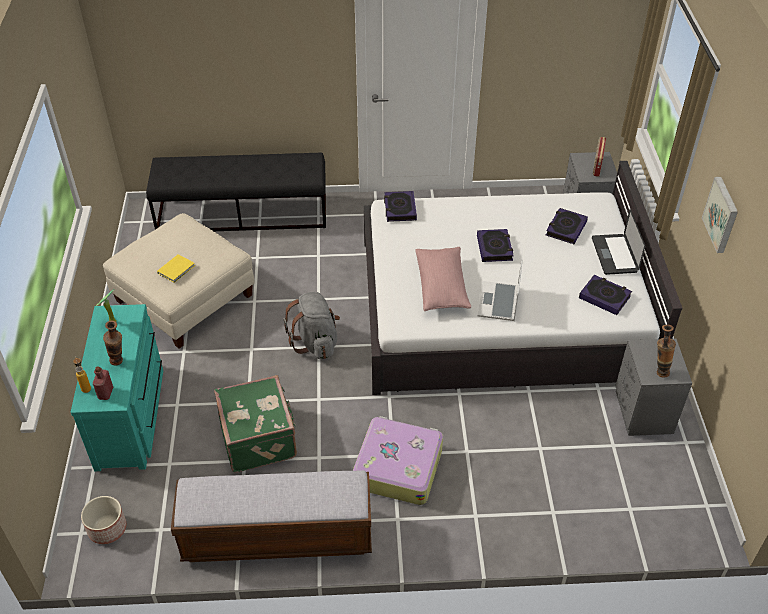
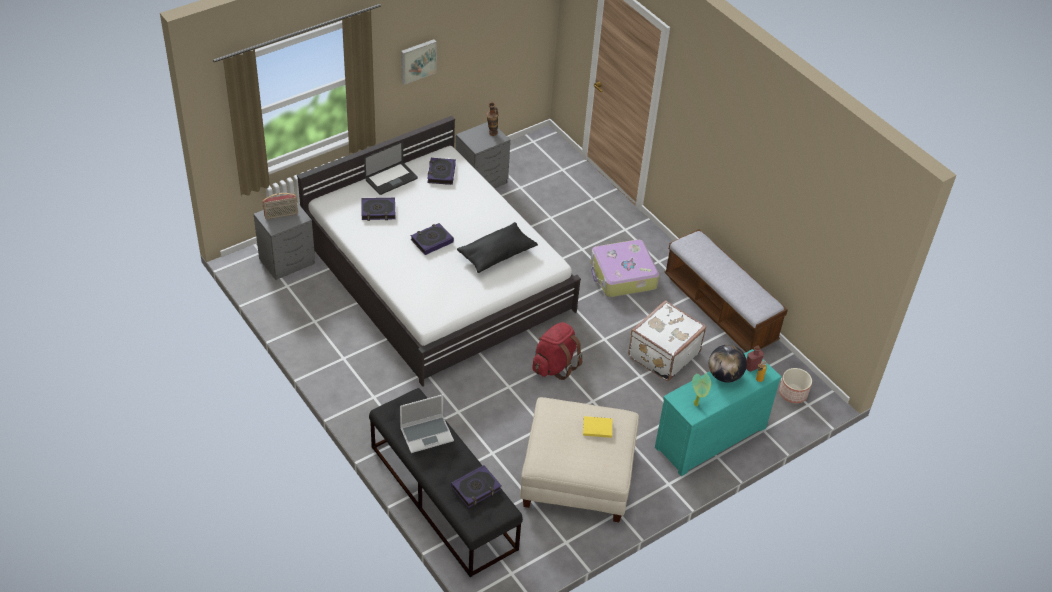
camera: 125 degrees left, 0 degrees up
(119, 363) = (724, 375): vase -> globe
(259, 438) = (662, 354): green suitcase -> white suitcase
(316, 342) = (554, 366): grey backpack -> red backpack
(400, 209) = (426, 310): book -> book (476, 488)
(441, 287) = (496, 254): pink pillow -> black pillow
(499, 303) = (489, 220): laptop -> laptop (427, 434)

